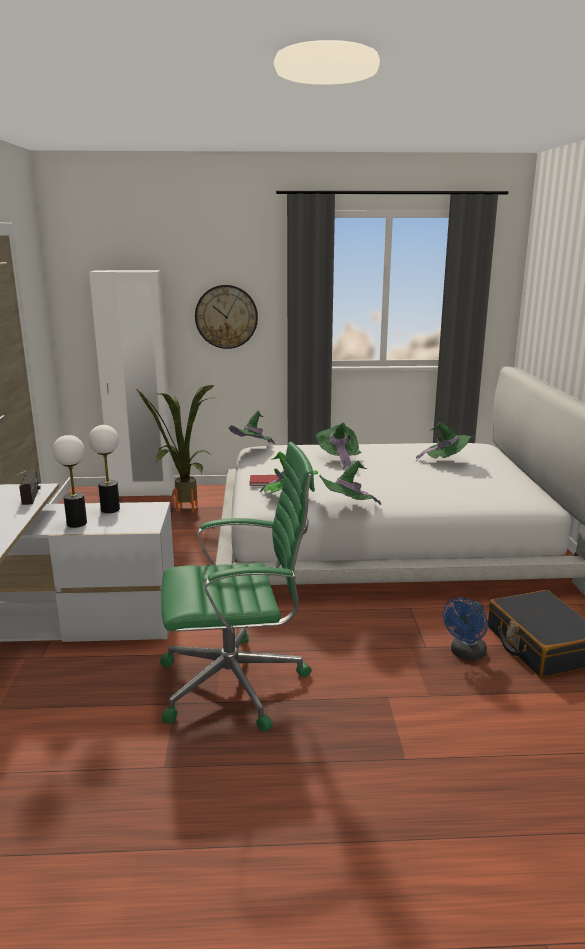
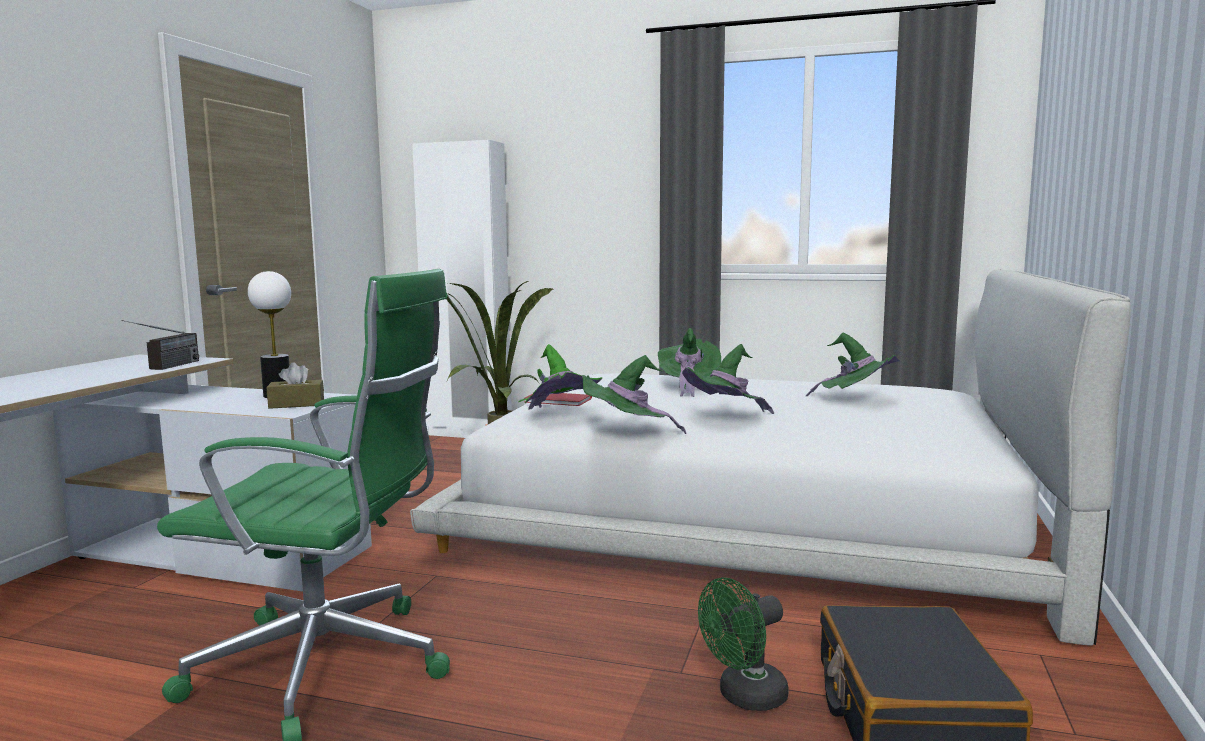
camera: 20 degrees right, 10 degrees down
(76, 523) = (213, 403): table lamp -> none
(140, 517) = (296, 404): none -> brown tissue box
(226, 316) = (585, 203): wall clock -> none
(252, 450) = (584, 374): green hat -> green hat (726, 419)
(466, 654) = (744, 697): blue fan -> green fan

